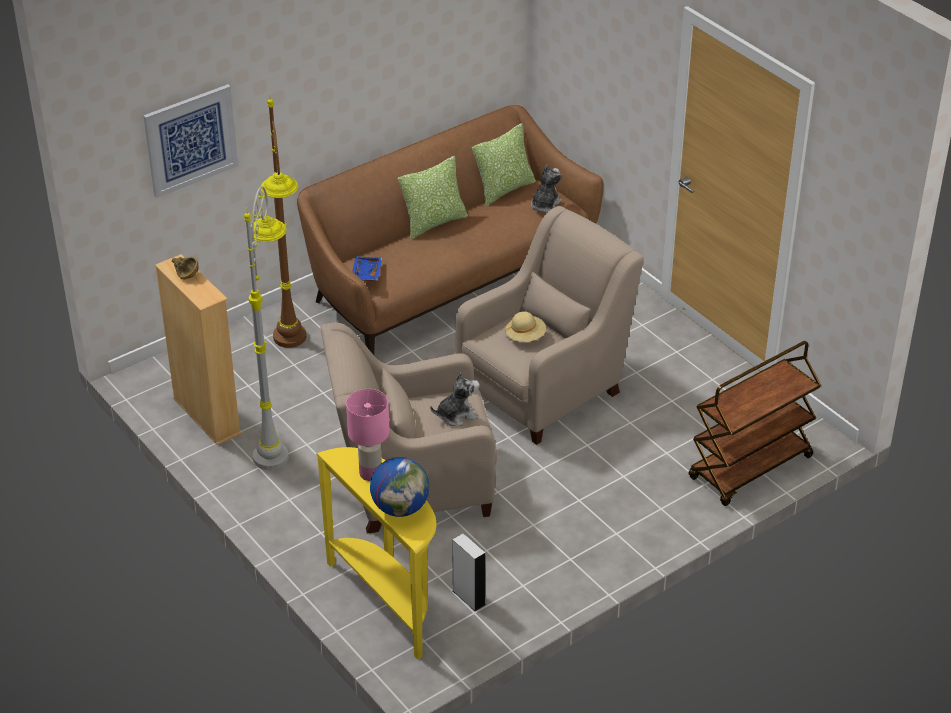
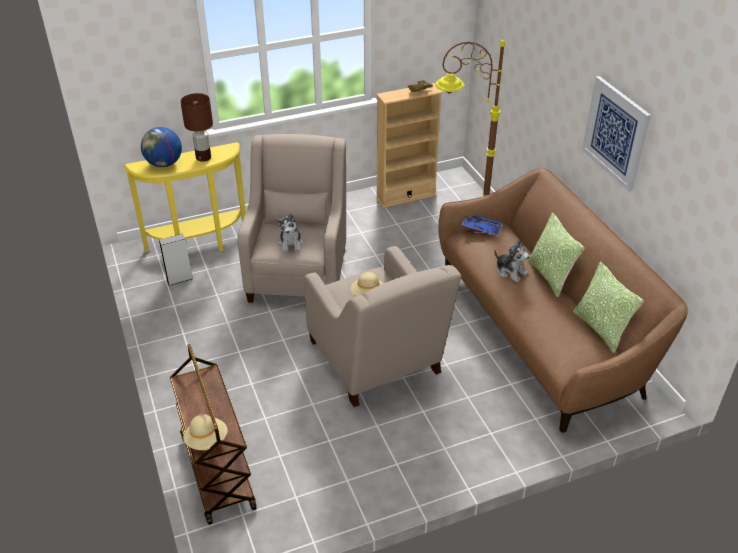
camera: 105 degrees right, 0 degrees up
(190, 140) = (516, 54): picture -> picture (615, 133)
(277, 437) = (373, 221): grey floor lamp -> none
(371, 473) = (203, 158): pink table lamp -> brown table lamp
(545, 205) = (568, 350): plush toy -> plush toy (510, 271)
(793, 384) = (207, 440): none -> beige hat

